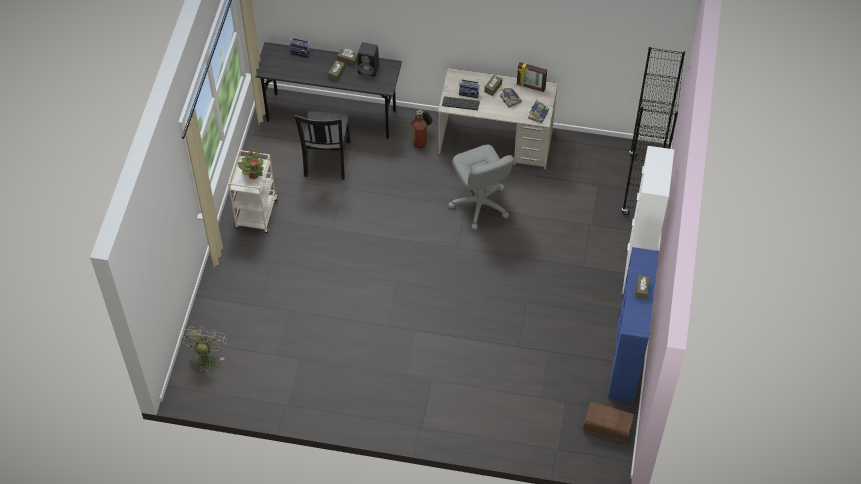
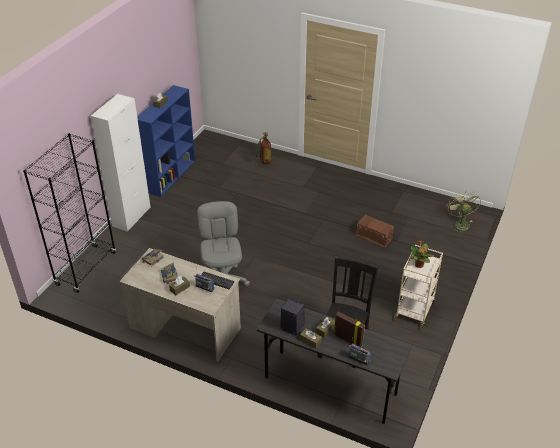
camera: 165 degrees left, 15 degrees down
(205, 359) = (460, 223): green fan -> green fan turned 150 degrees clockwise
(422, 139) = (250, 344): fire extinguisher -> fire extinguisher (263, 163)
(530, 87) = (145, 282): picture frame -> picture frame (348, 340)
(607, 428) = (204, 148): brown storage box -> brown storage box (374, 236)

